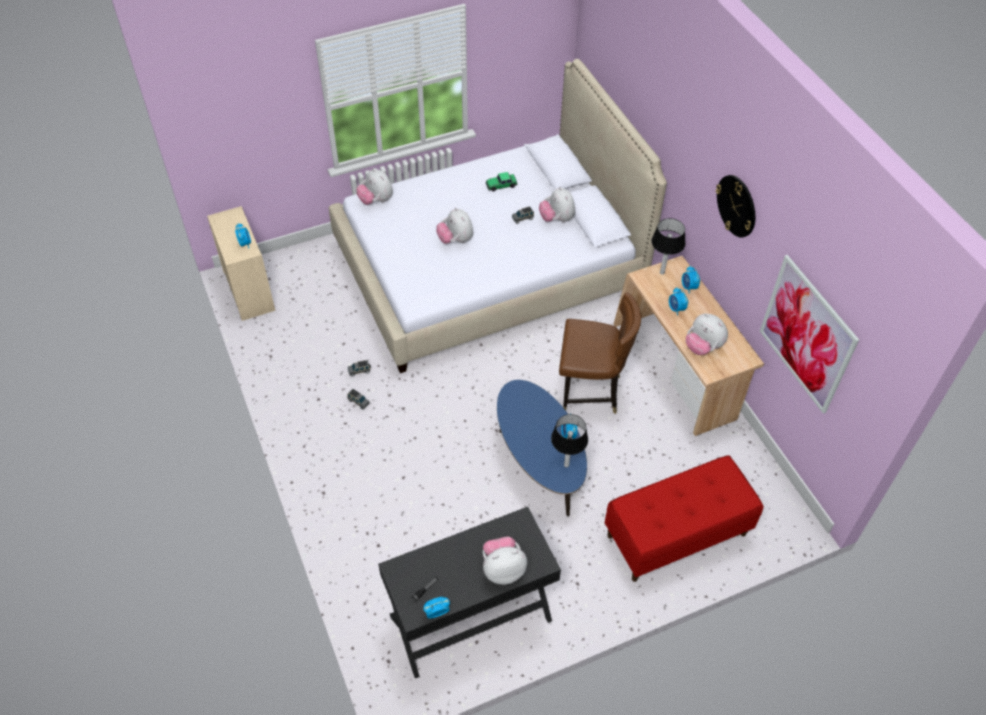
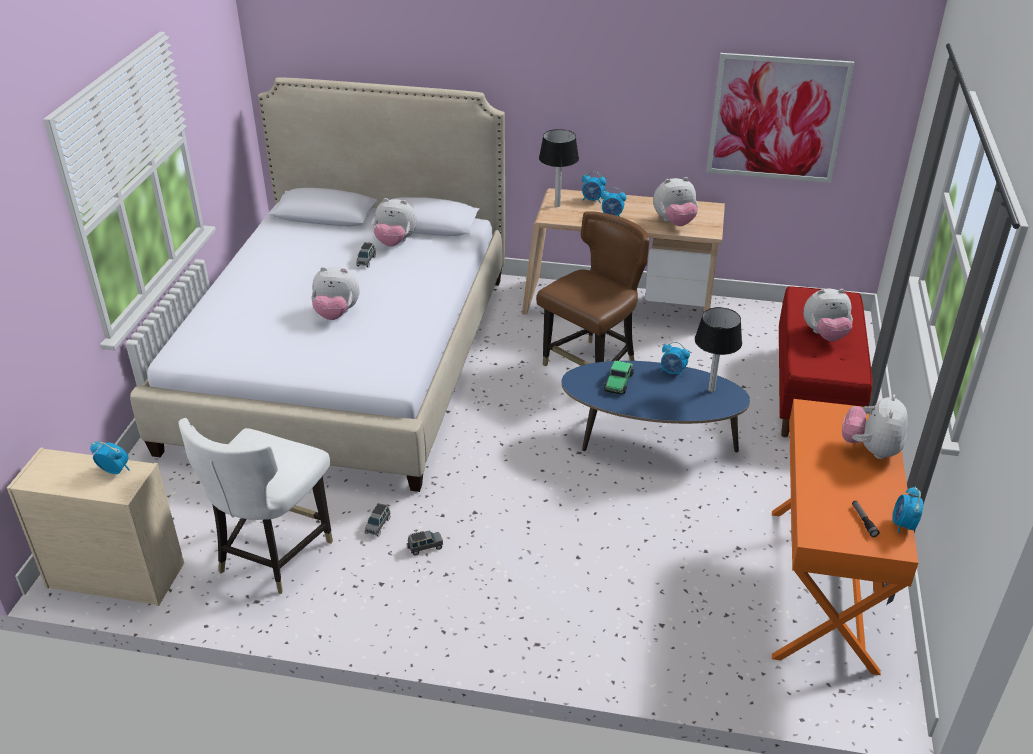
camera: 55 degrees left, 15 degrees down
(306, 341) = (272, 554): none -> white chair
(376, 200) = (194, 343): plush toy -> plush toy (825, 335)
(470, 618) = (823, 587): black desk -> orange desk
(501, 185) = (299, 254): toy car -> toy car (618, 382)
(736, 206) = (622, 59): wall clock -> none

